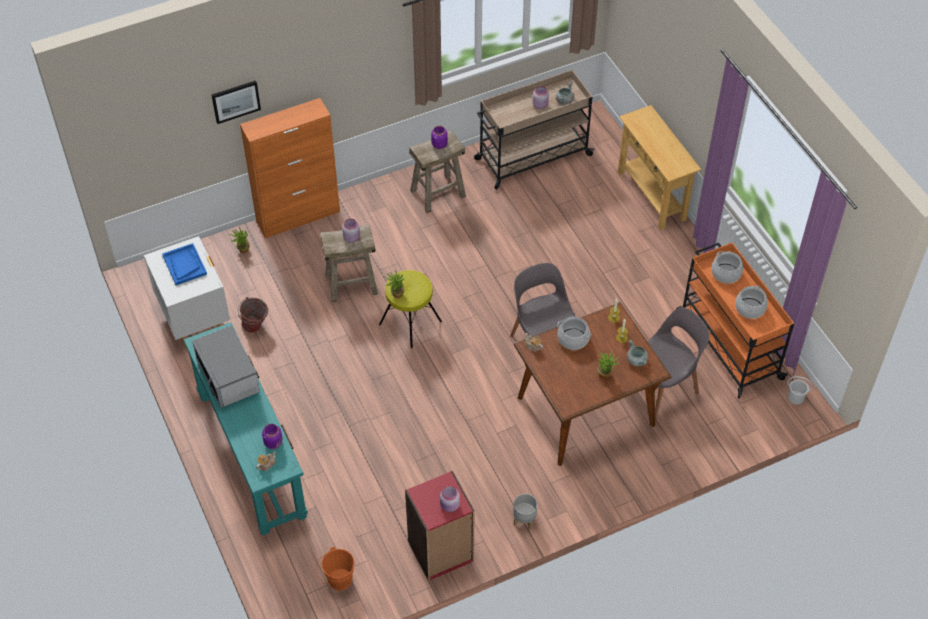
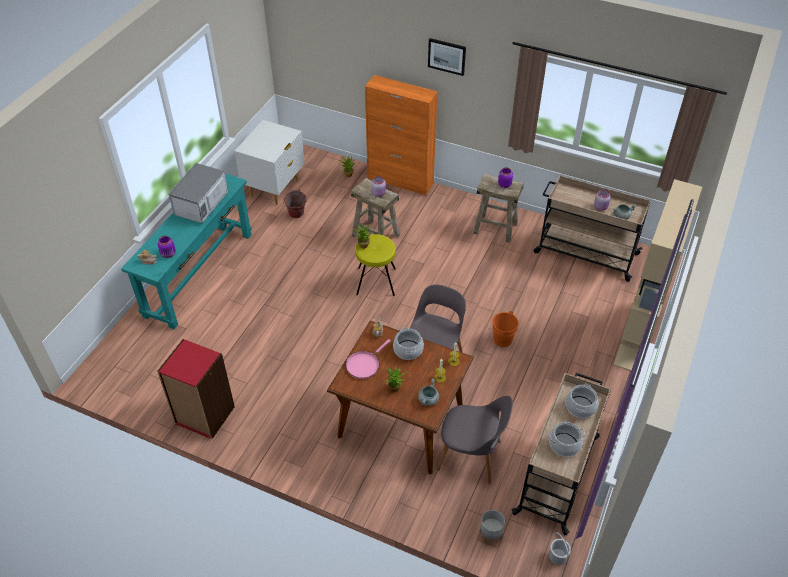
camera: 50 degrees right, 5 degrees down
(184, 265) = (273, 138): blue tray -> none
(235, 101) = (374, 53): picture -> picture (447, 56)
(337, 580) = (137, 375): orange bucket -> orange bucket (500, 339)
(449, 506) = (189, 370): pink jar -> none
(524, 520) = (271, 446): grey planter -> grey planter (490, 534)
(560, 378) = (364, 364): none -> pink frying pan
(651, 195) = (637, 337): beige console table -> beige bookcase
(728, 344) = (557, 473): orange cart -> beige cart

